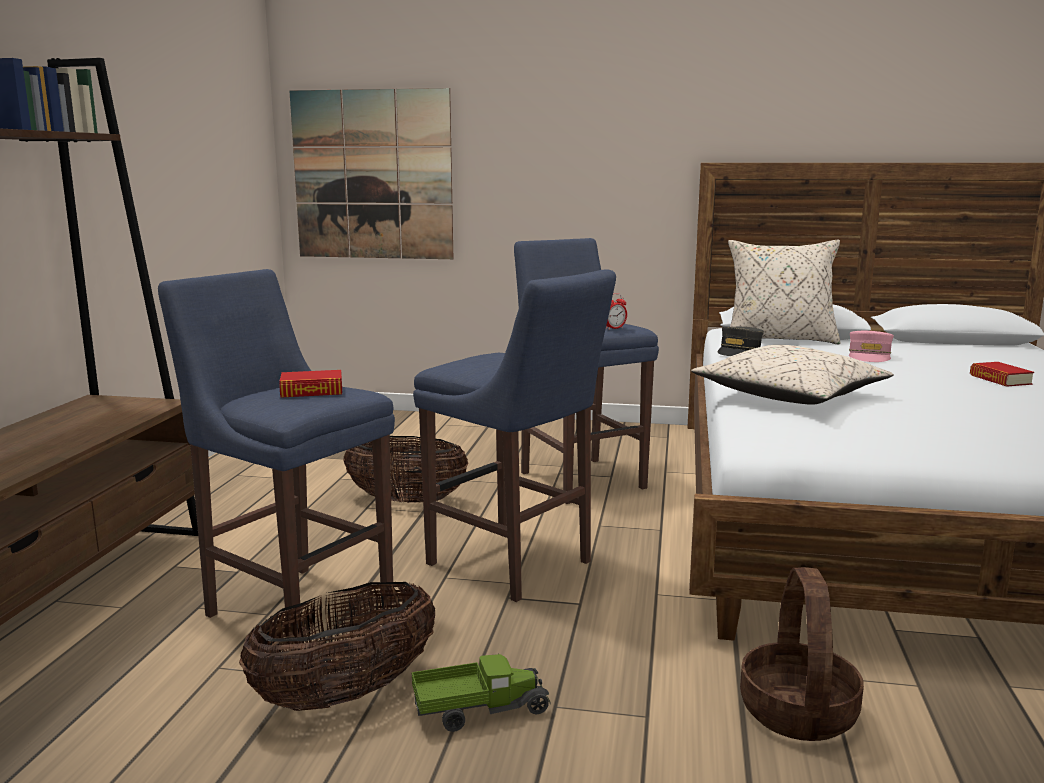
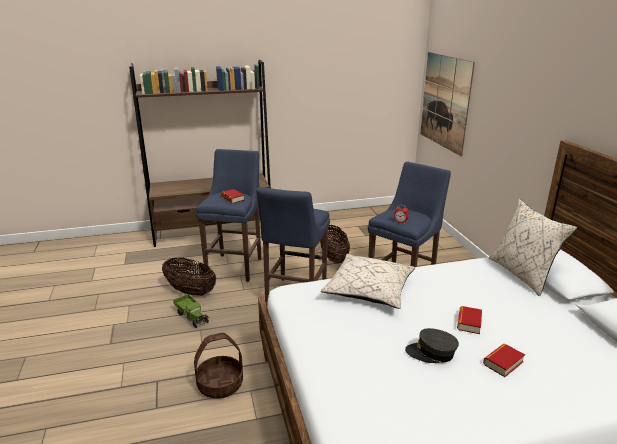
camera: 65 degrees right, 10 degrees up
(739, 351) = (466, 266): grey cap -> grey cap (431, 353)
(869, 356) = (512, 309): pink cap -> none
(903, 374) = (469, 323): none -> book

